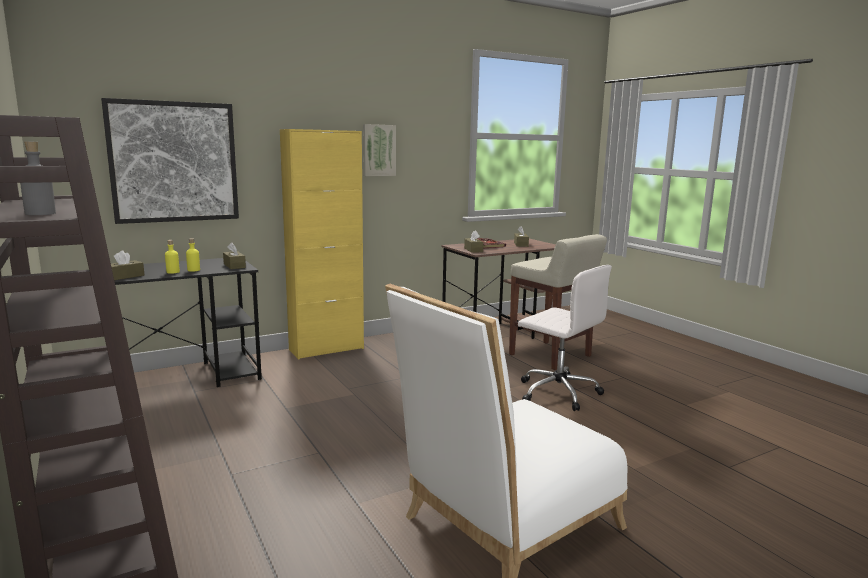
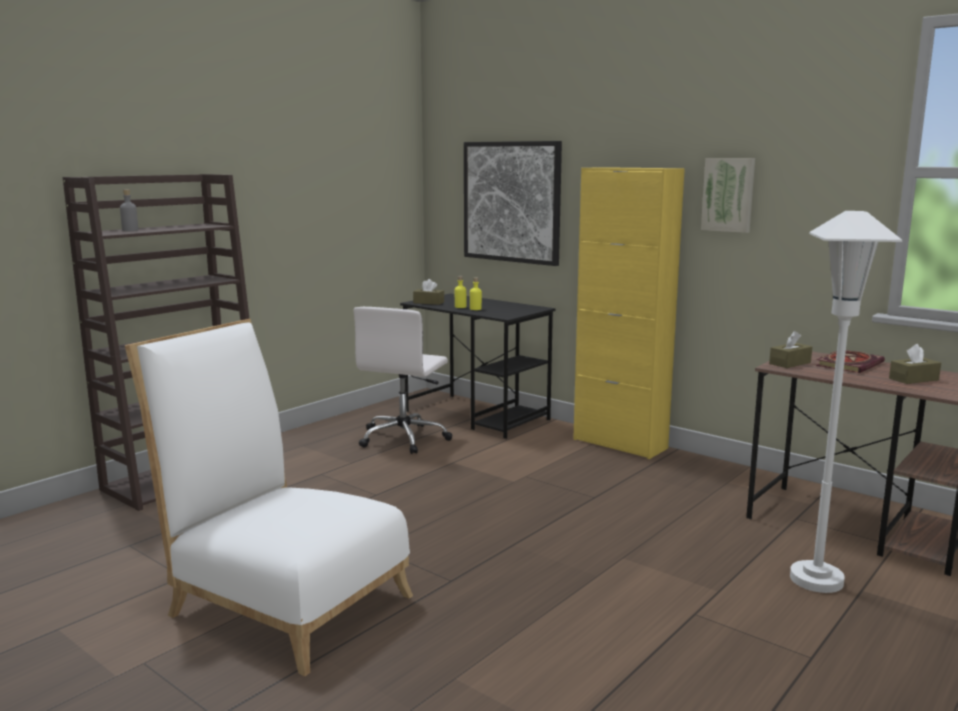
camera: 70 degrees right, 0 degrees up
(234, 266) = (510, 313): brown tissue box -> none
(551, 356) = (816, 579): beige stool -> white floor lamp
(557, 392) = (661, 599): white office chair -> white office chair (404, 438)

